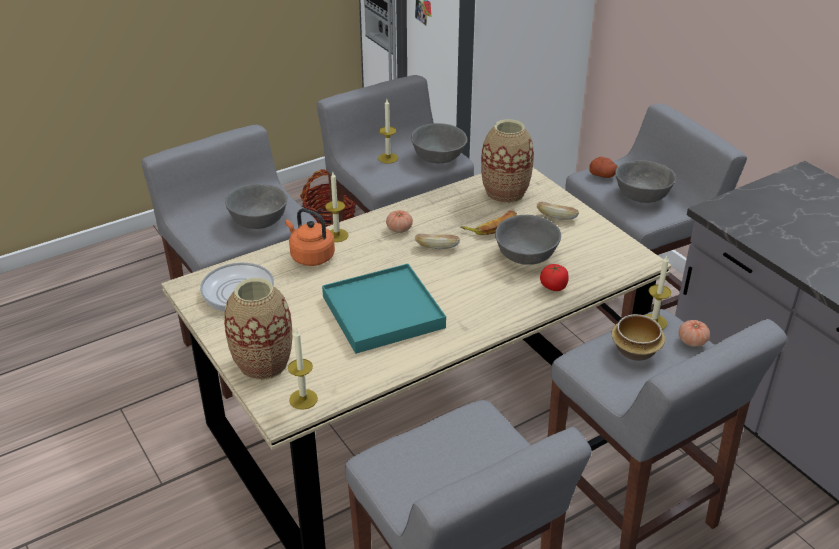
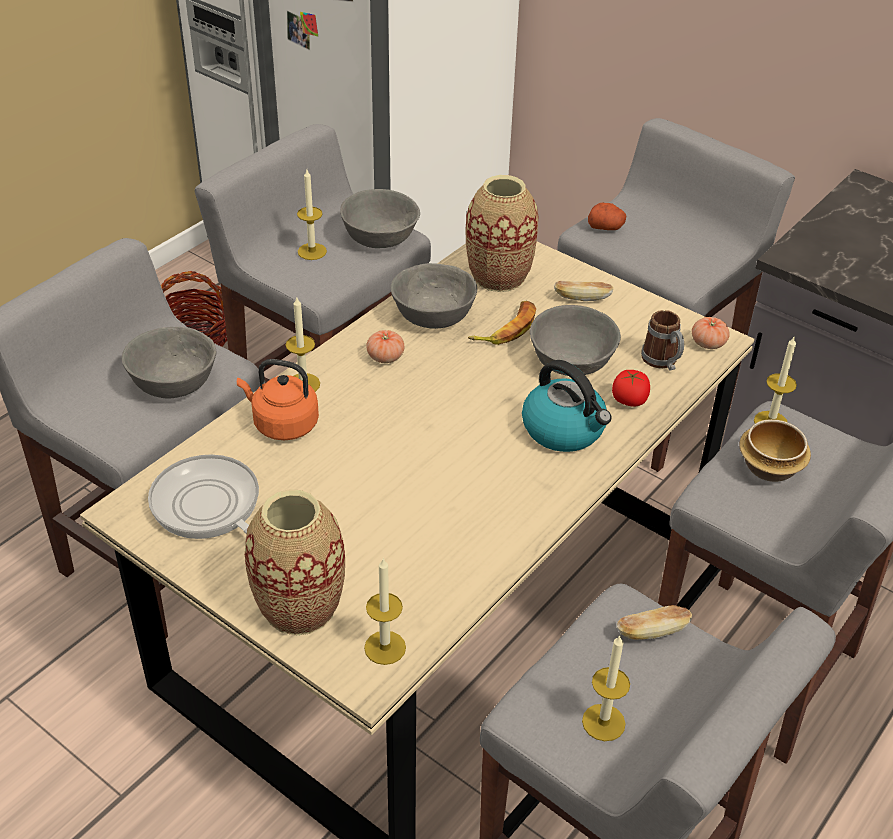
camera: 20 degrees left, 5 degrees up
(383, 312) = (427, 488): turquoise tray -> none
(424, 479) = (603, 722): none -> candle
(437, 247) = (450, 374): bread -> bread (651, 632)
(496, 296) = (564, 430): none -> kettle
(592, 267) = (663, 362): none -> mug
(642, 194) = (667, 246): grey bowl -> grey bowl (433, 315)
(692, 341) = (828, 439): tomato -> tomato (708, 343)

